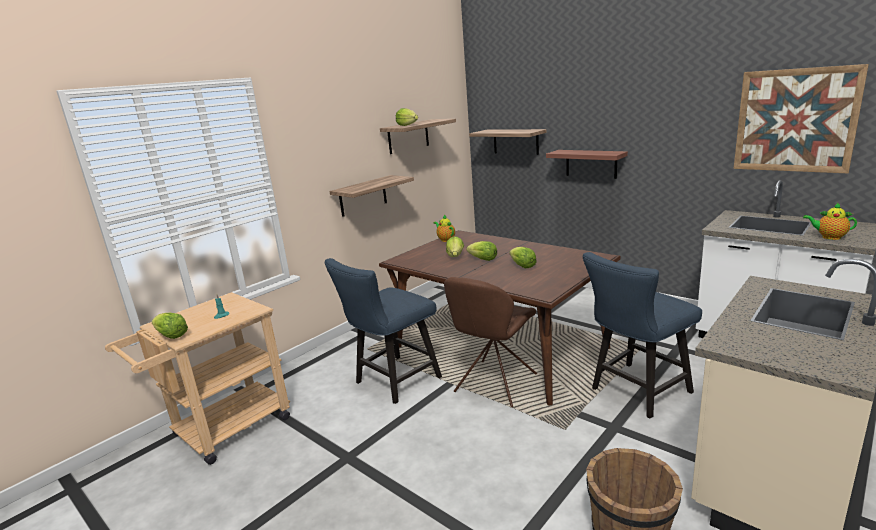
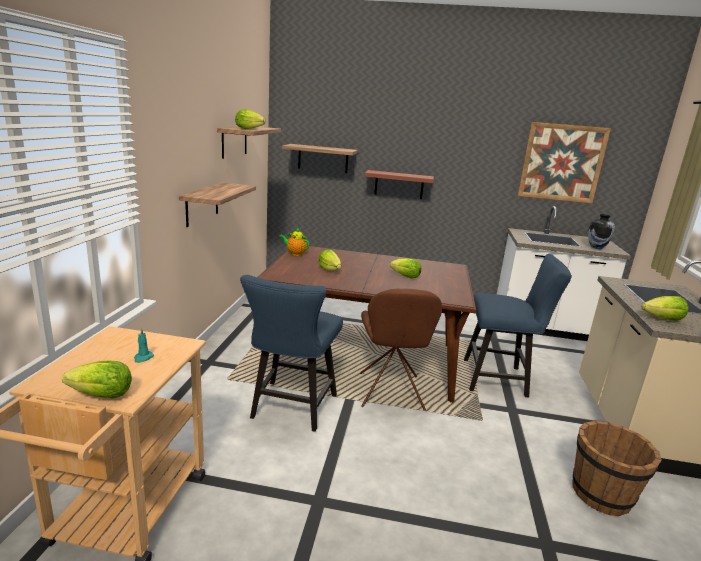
camera: 35 degrees left, 0 degrees up
(483, 259) = (361, 272): lettuce -> lettuce (663, 319)
(635, 392) = (500, 379): blue chair -> blue chair turned 105 degrees counterclockwise
(829, 237) = (596, 247): teapot -> vase

